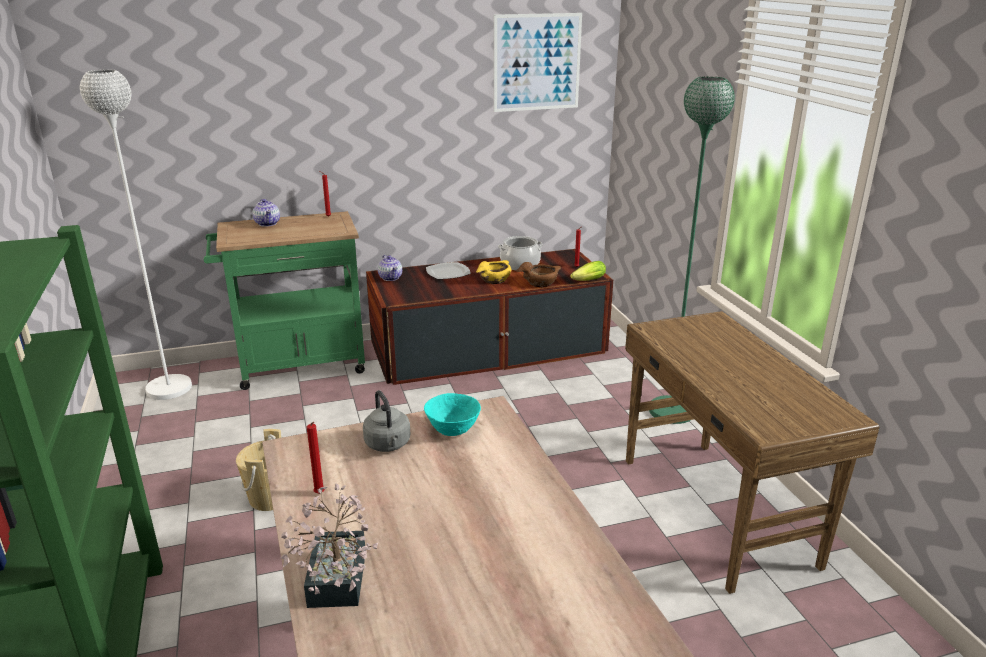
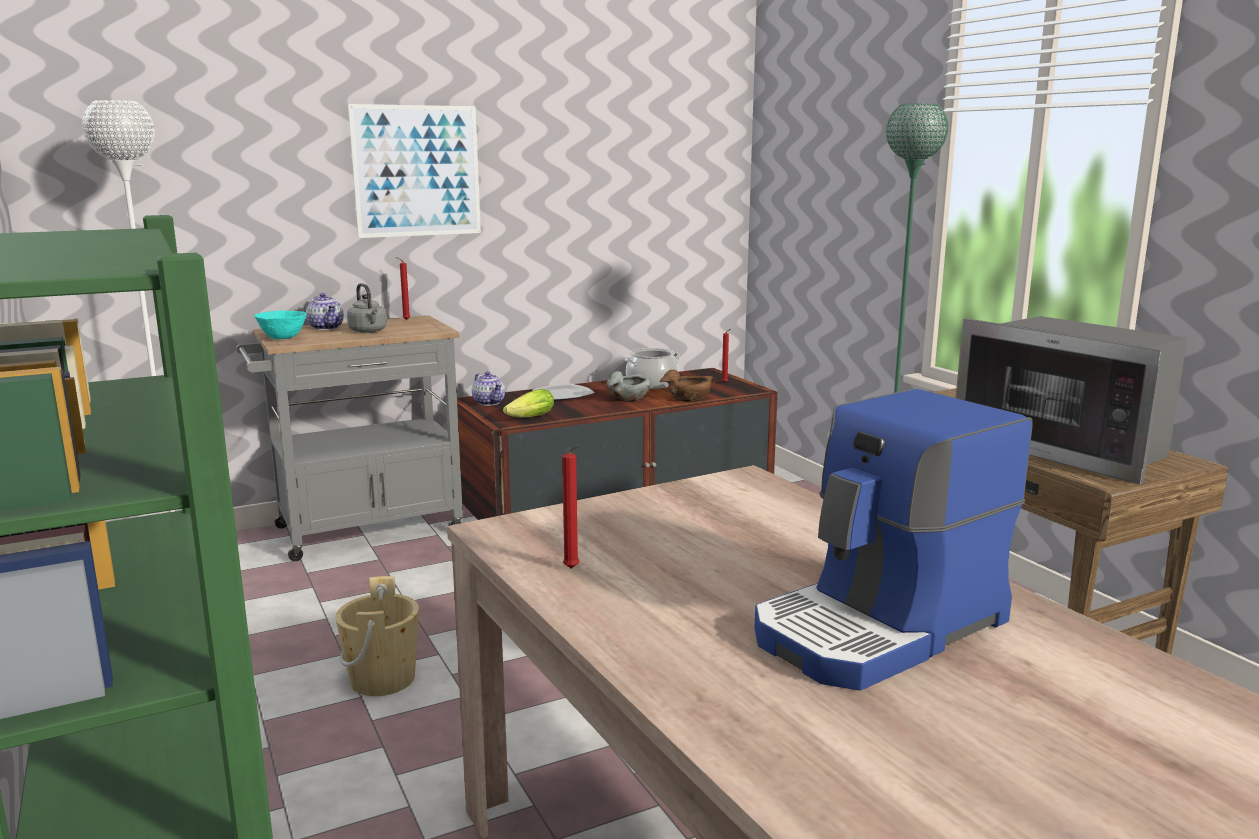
camera: 10 degrees left, 10 degrees down
(297, 366) = (363, 530): green cart -> grey cart
(335, 586) = (666, 657): potted plant -> none
(388, 445) = (634, 517): grey kettle -> grey kettle (369, 331)
(453, 430) = (713, 498): turquoise bowl -> turquoise bowl (282, 338)
(489, 578) = (881, 629): none -> coffee machine
(494, 279) = (627, 398): yellow bowl -> grey bowl
(537, 62) = (661, 130): picture -> picture (416, 171)
(586, 281) = (746, 394): lettuce -> lettuce (528, 418)
(761, 391) = (1066, 448): none -> microwave

